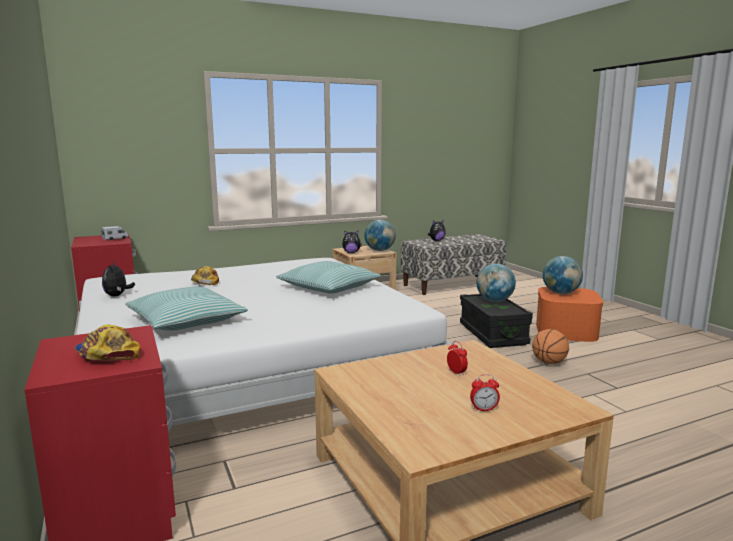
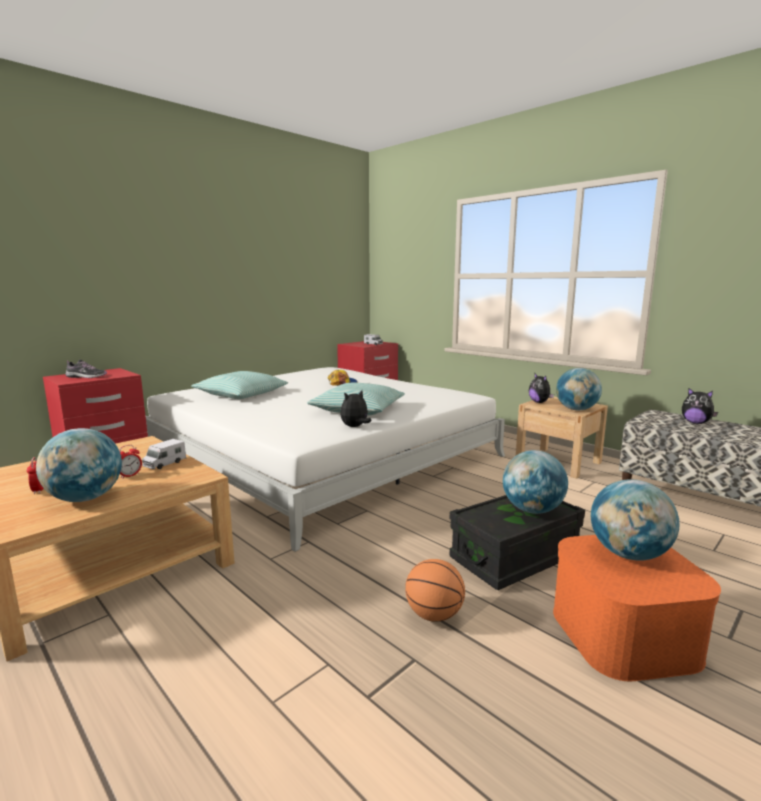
camera: 70 degrees right, 0 degrees up
(107, 354) = (86, 377): cap -> shoe
(117, 295) = (288, 375): plush toy -> plush toy (355, 427)
(428, 360) = (164, 464): none -> toy truck
(511, 386) = (85, 498): none -> globe

